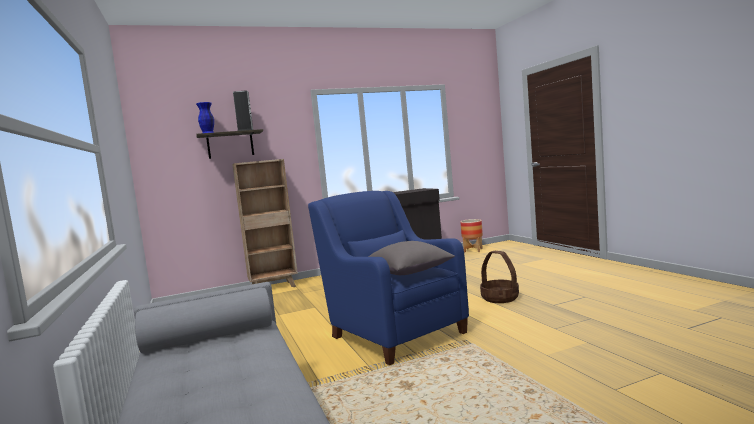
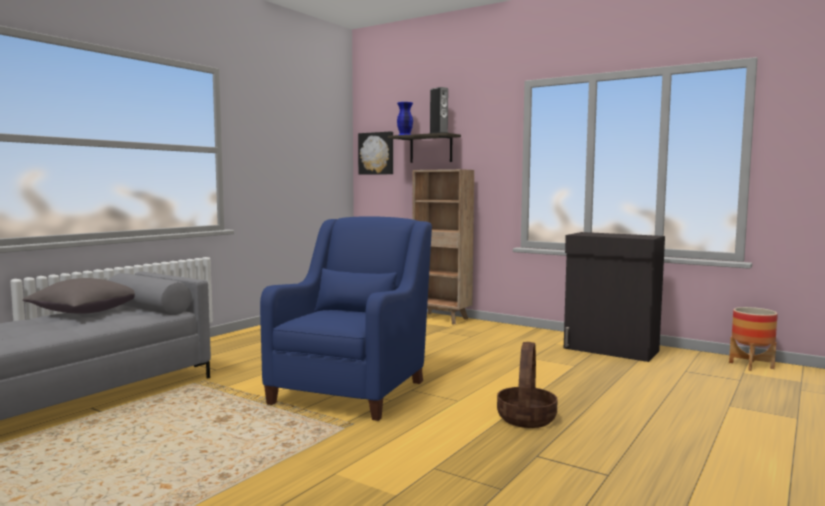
camera: 55 degrees right, 0 degrees up
(164, 152) = (376, 153): none -> picture
(409, 272) = (329, 318): grey pillow -> grey pillow (84, 312)

